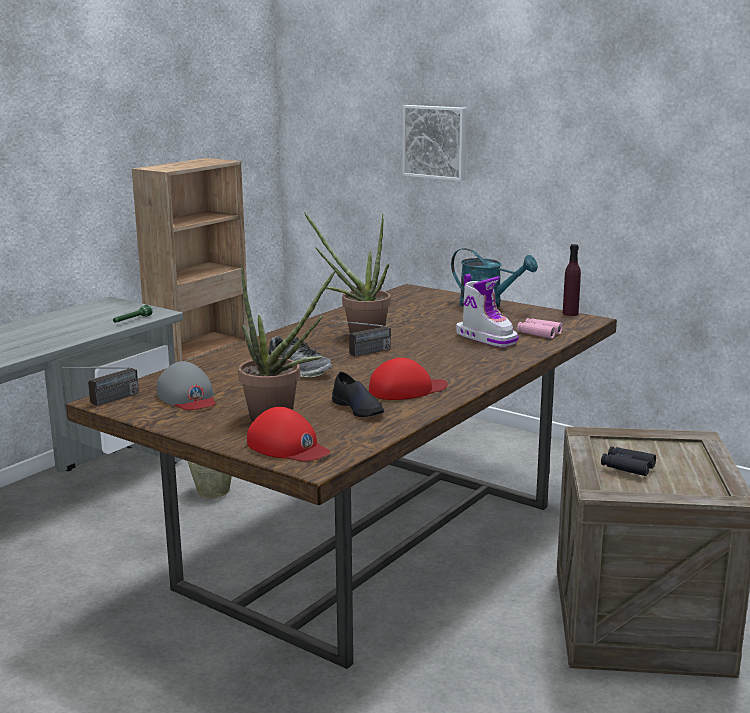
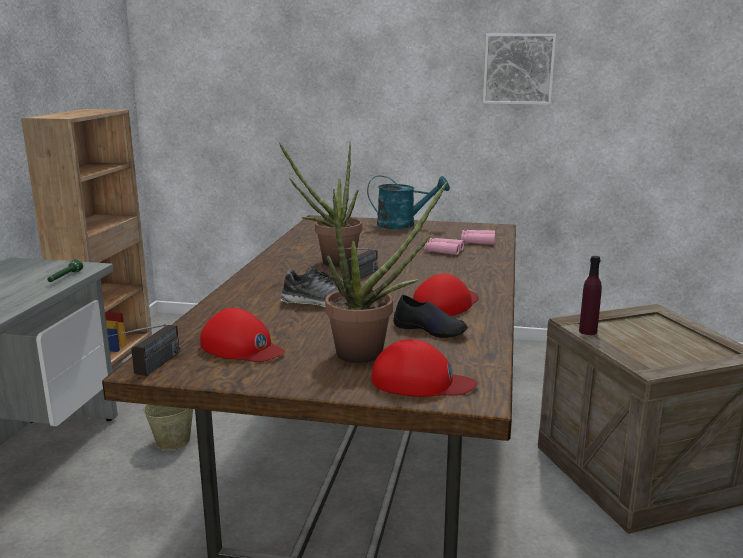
camera: 25 degrees left, 0 degrees up
(187, 397) = (242, 347): grey cap -> red cap
(436, 142) = (306, 87): picture -> picture (518, 69)
(486, 338) = (443, 251): boot -> pink binoculars
(570, 313) = (476, 224): purple bottle -> purple bottle (588, 331)
(627, 467) = (641, 344): black binoculars -> none

